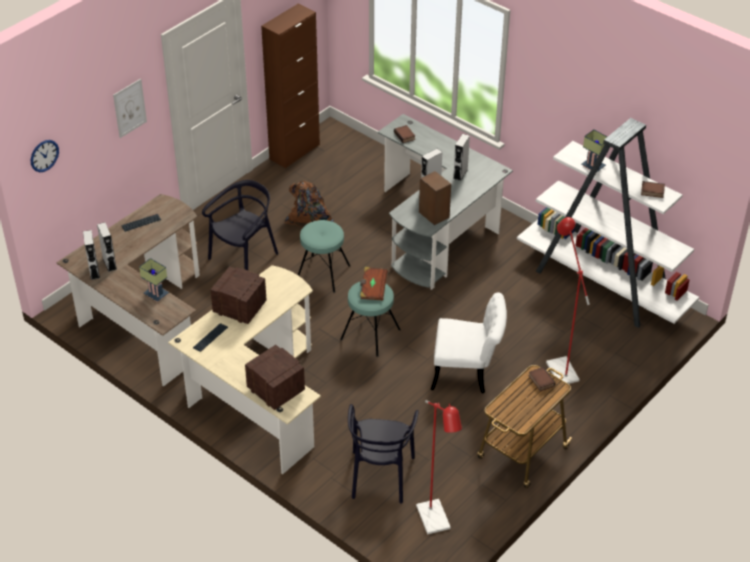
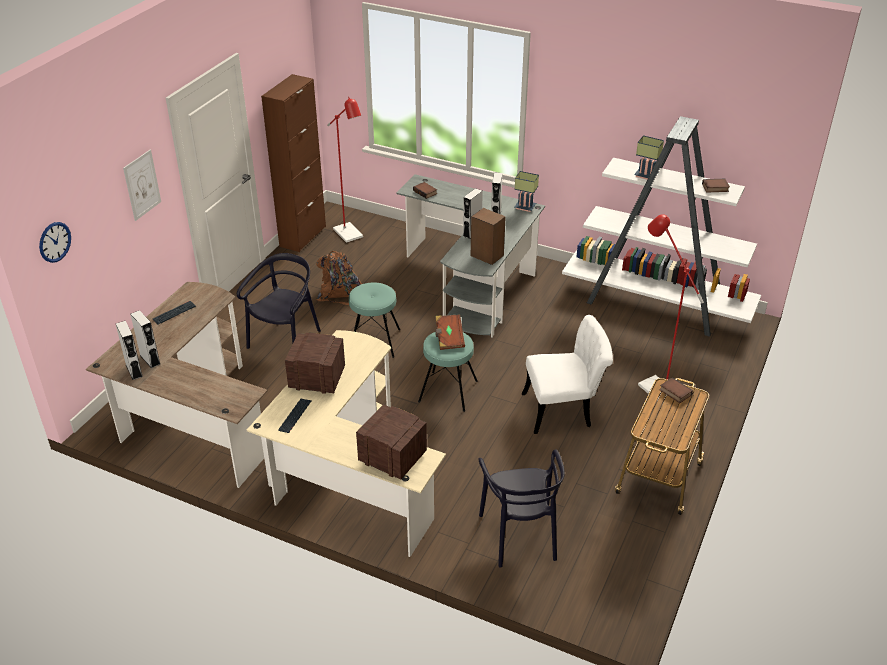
camera: 15 degrees left, 5 degrees down
(157, 294) = (217, 381): table lamp -> table lamp (526, 207)
(435, 523) = (602, 574): red floor lamp -> red floor lamp (351, 236)

